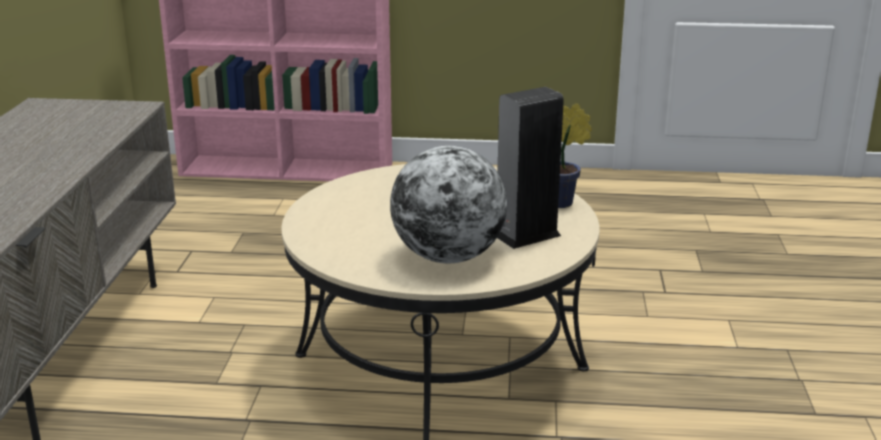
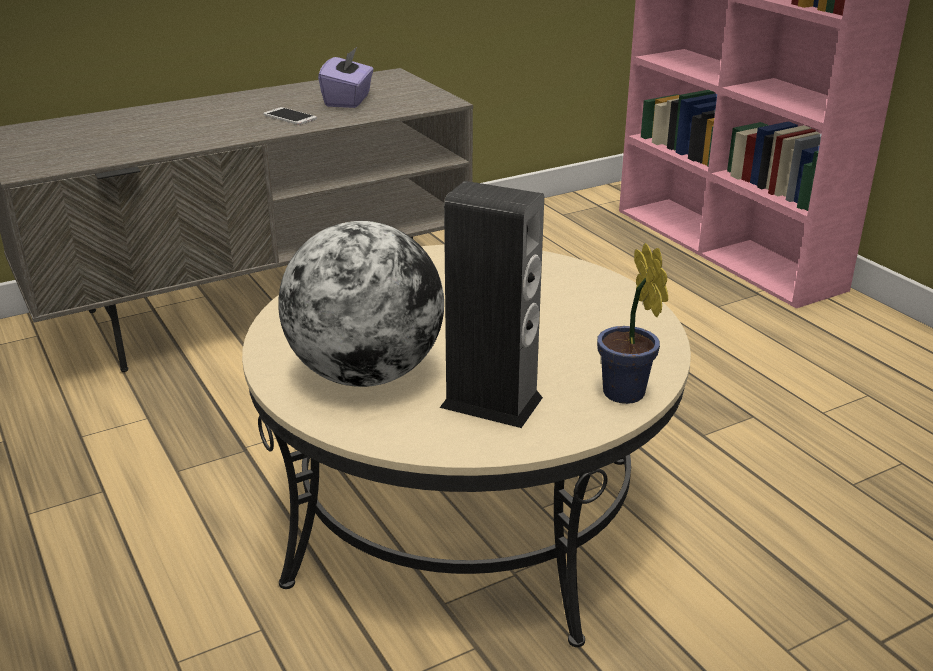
camera: 55 degrees right, 5 degrees up
(57, 153) = (290, 117): none -> phone
(65, 129) = (348, 100): none -> purple tissue box

